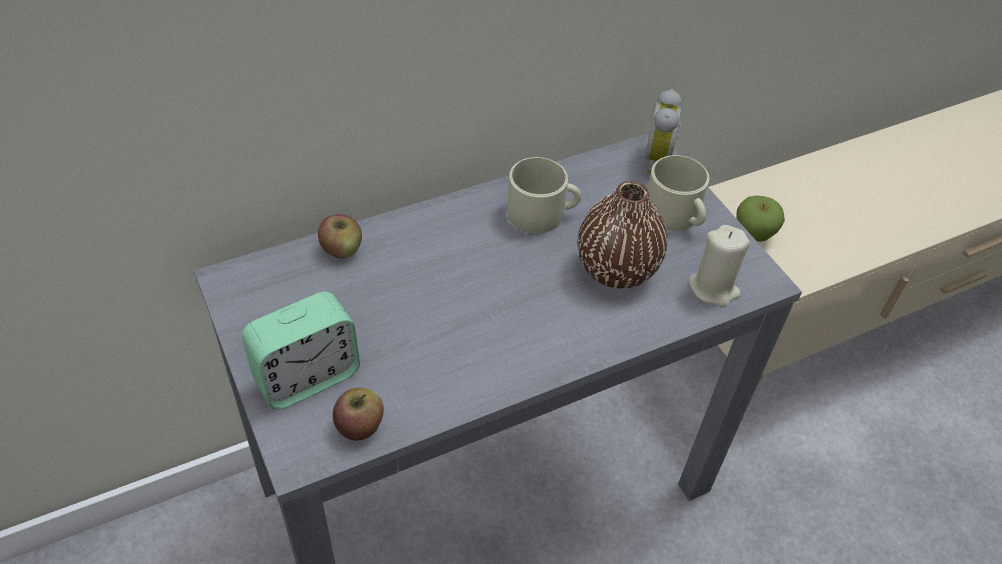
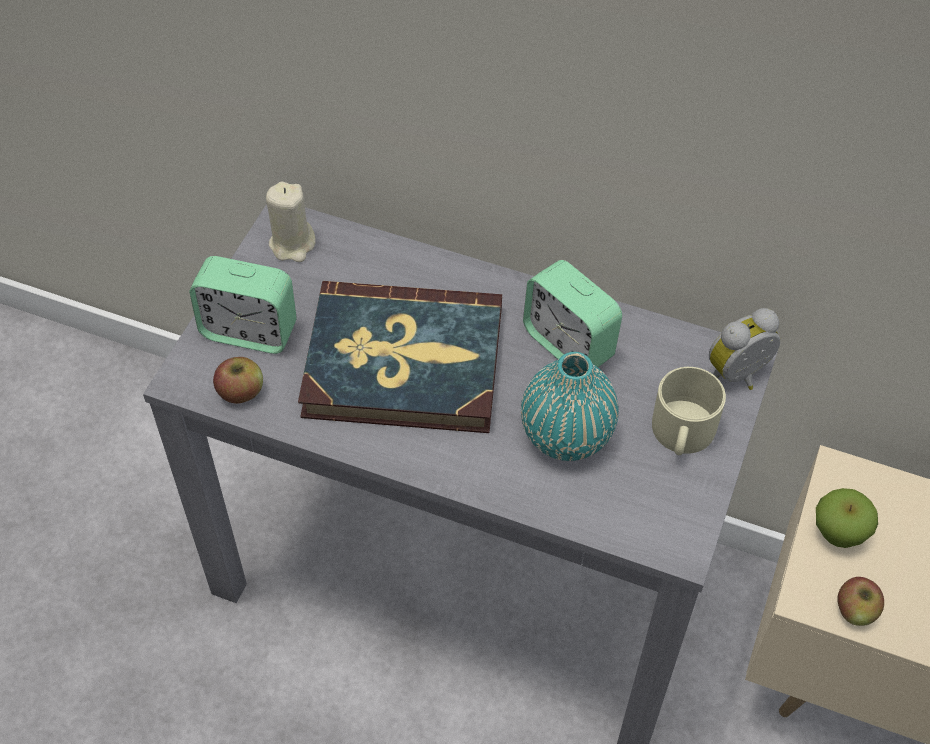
camera: 50 degrees right, 5 degrees up
(341, 249) = (382, 255): apple -> apple (855, 610)
(454, 308) = (403, 363): none -> book
(542, 214) = (568, 344): beige mug -> alarm clock
(616, 269) = (566, 435): brown vase -> turquoise vase
(713, 288) = (626, 516): beige candle -> beige candle (292, 244)

